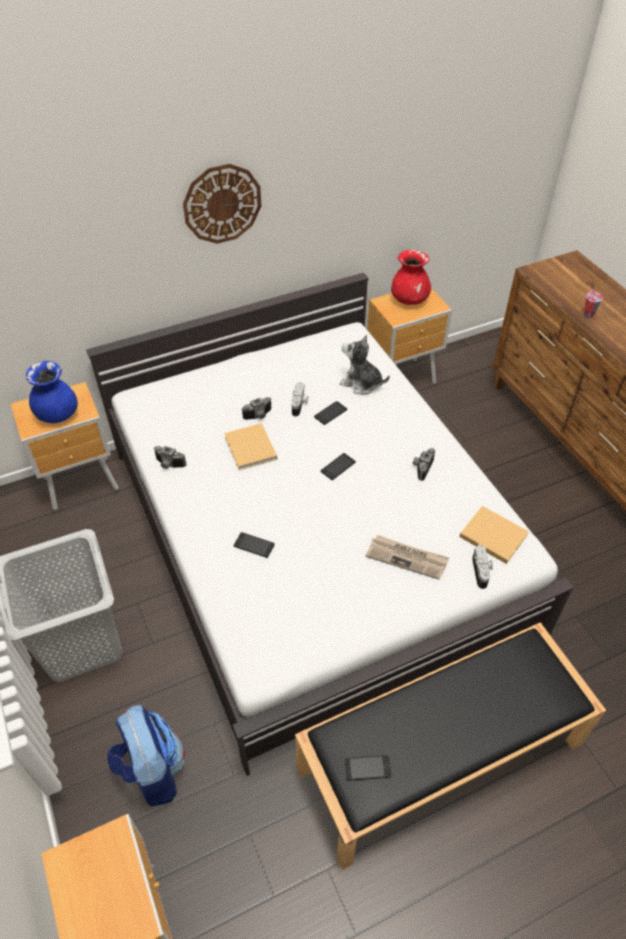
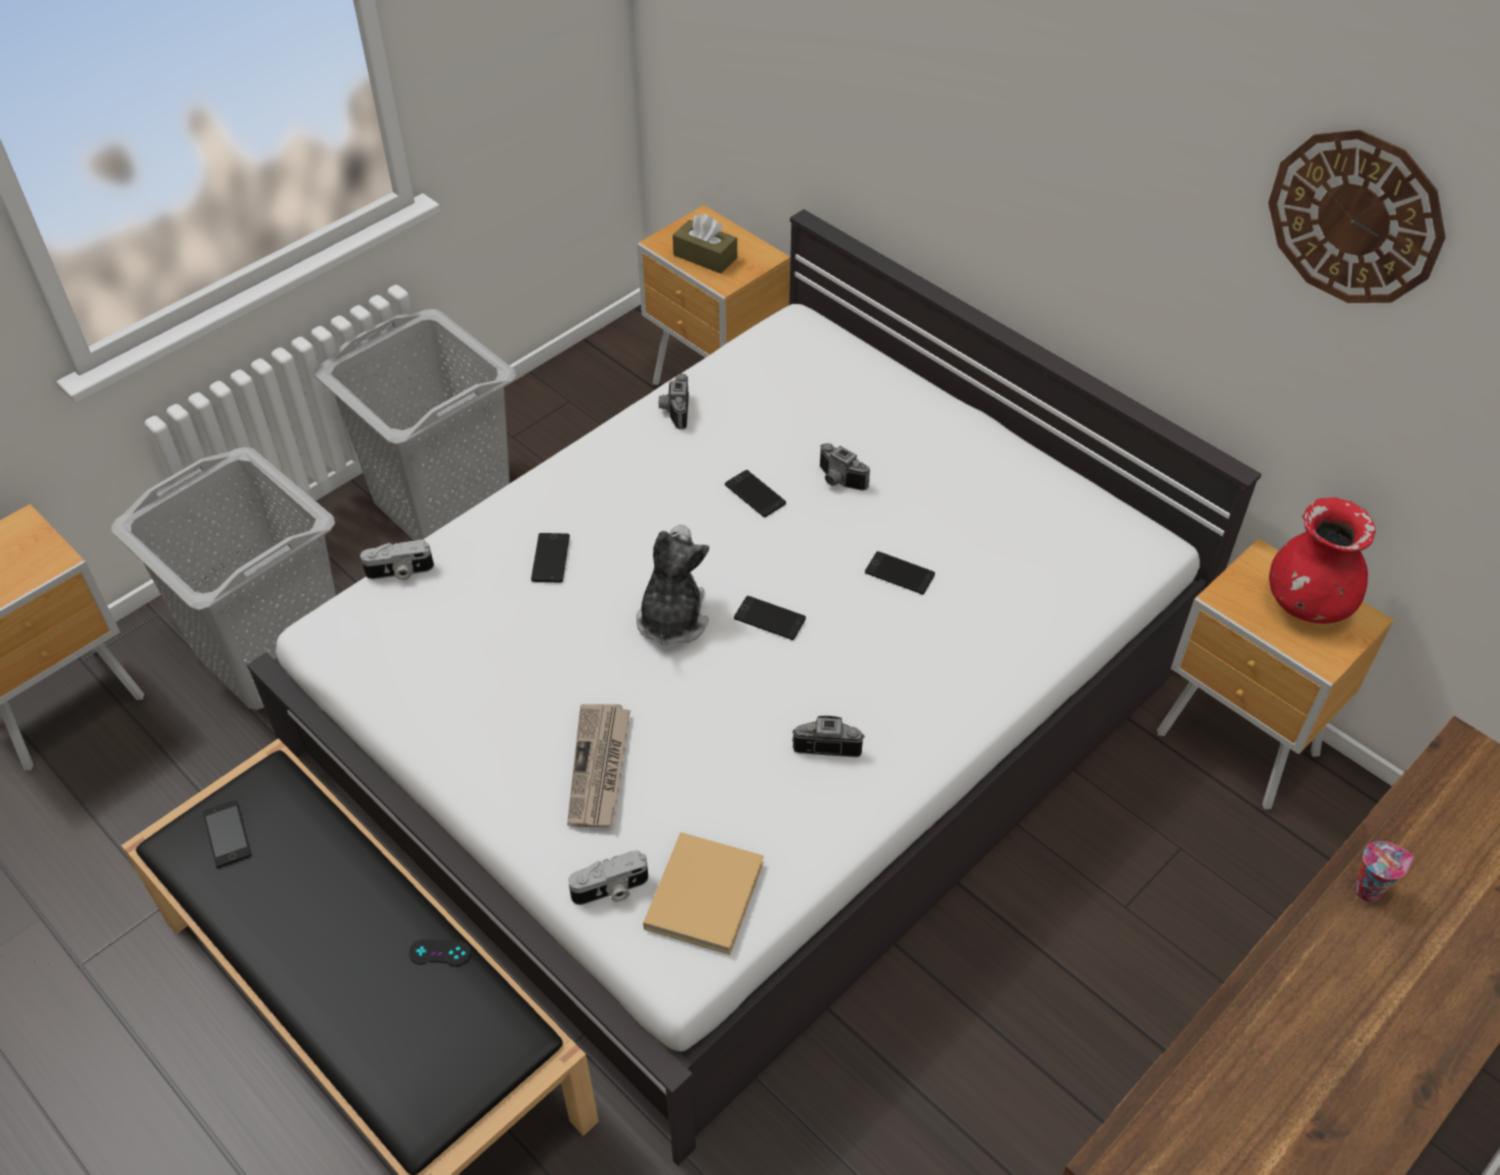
camera: 70 degrees right, 0 degrees up
(58, 415) = (705, 256): blue vase -> brown tissue box
(152, 770) = (272, 650): backpack -> grey laundry basket
(222, 204) = (1055, 138): wall clock -> wall clock (1355, 217)
(251, 449) = (755, 494): beige book -> phone
(299, 404) = (897, 525): camera -> camera (400, 572)
(361, 383) = (1007, 597): plush toy -> plush toy (672, 618)
(478, 668) = (440, 953): none -> black game controller

